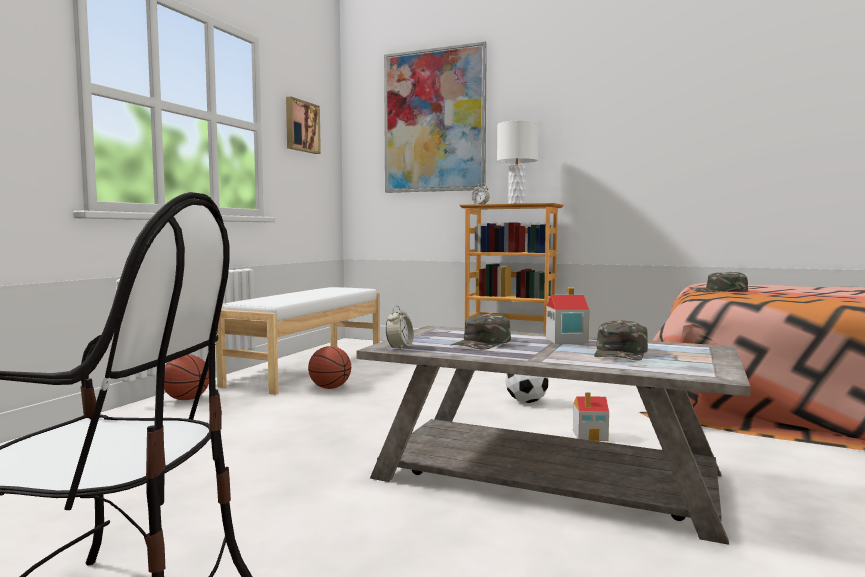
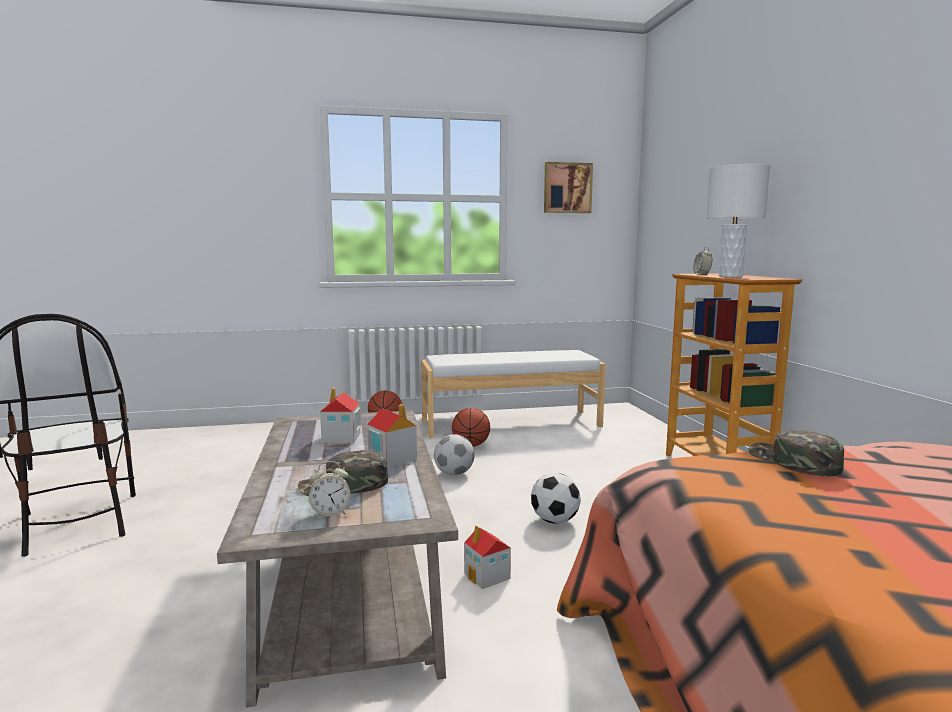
camera: 55 degrees right, 5 degrees up
(384, 405) = (454, 474): none -> football
(399, 347) = (295, 423): alarm clock -> alarm clock (330, 513)
(434, 121) = (699, 165): picture -> none
(482, 343) = (341, 438): green cap -> toy house

